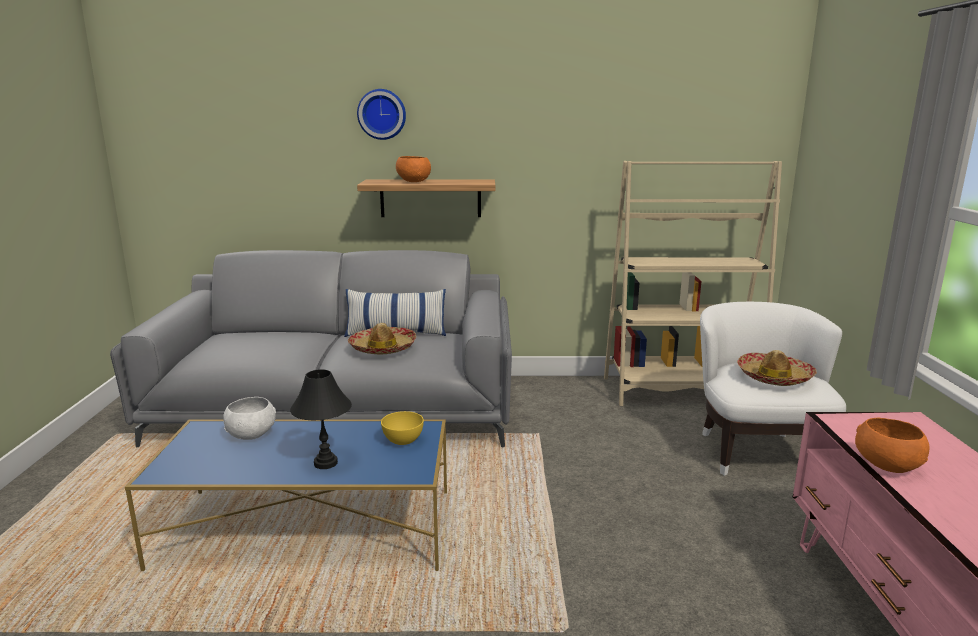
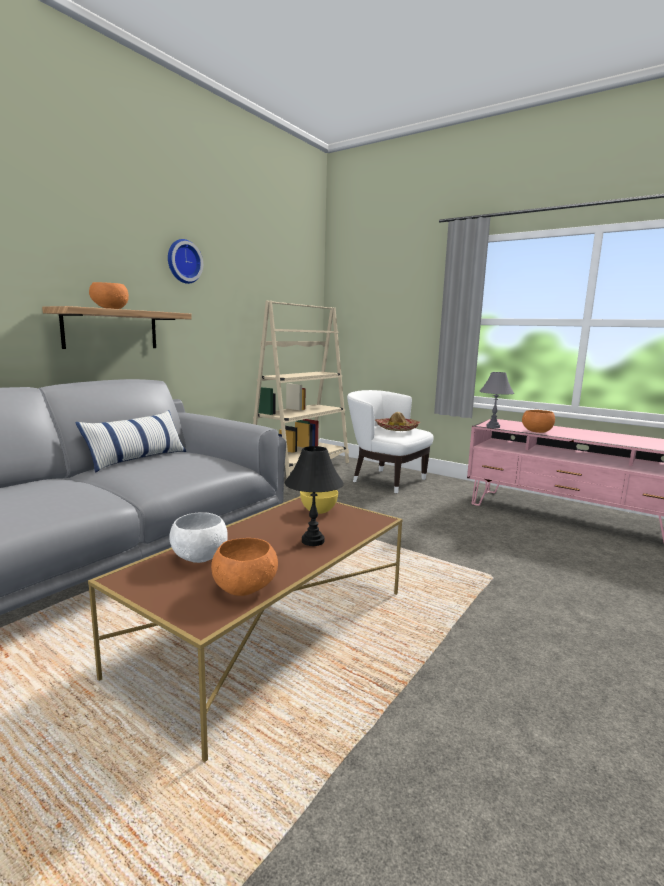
camera: 55 degrees left, 5 degrees down
(212, 470) = (245, 588): none -> orange bowl
(309, 529) = (271, 630): blue coffee table -> brown coffee table
(382, 114) = (57, 236): wall clock -> wall clock (183, 261)
(383, 348) = (166, 467): hat -> none
(838, 426) = (492, 427): none -> grey table lamp

